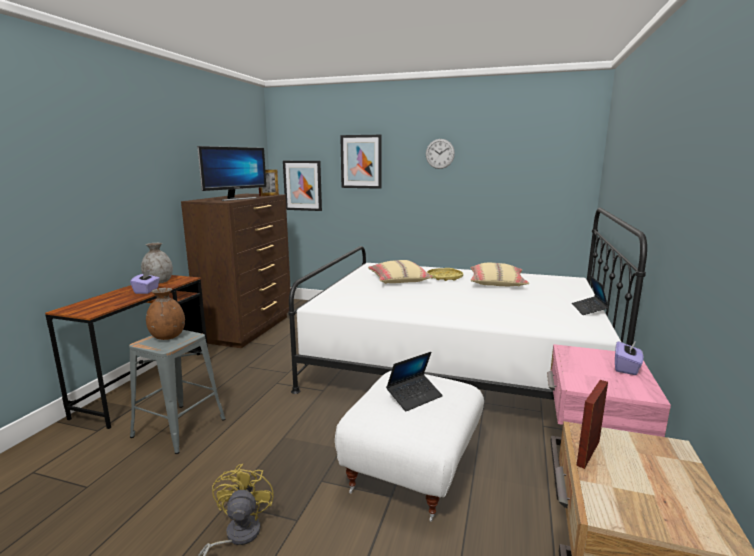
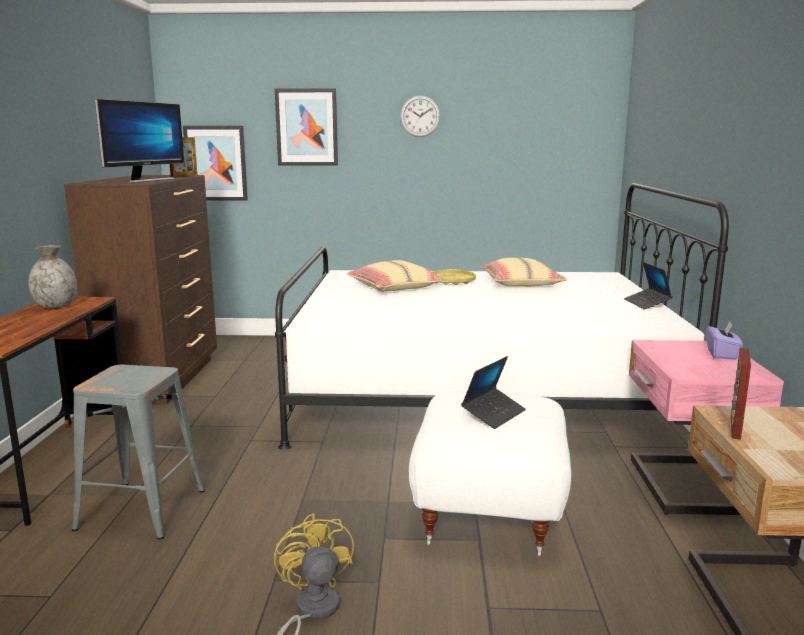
camera: 15 degrees left, 0 degrees up
(147, 291) = (51, 317): purple tissue box -> none
(168, 337) = (124, 375): brown vase -> none

